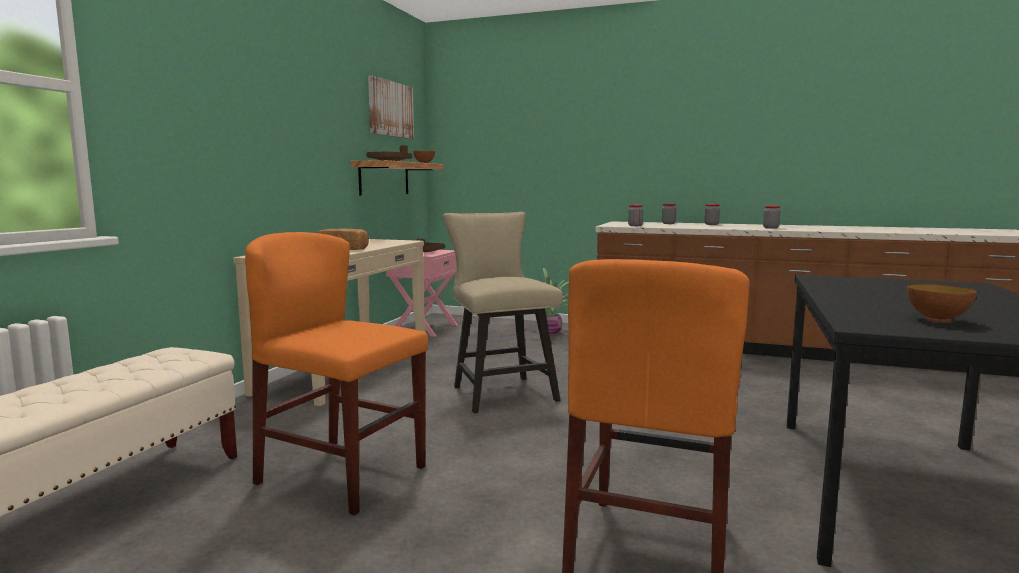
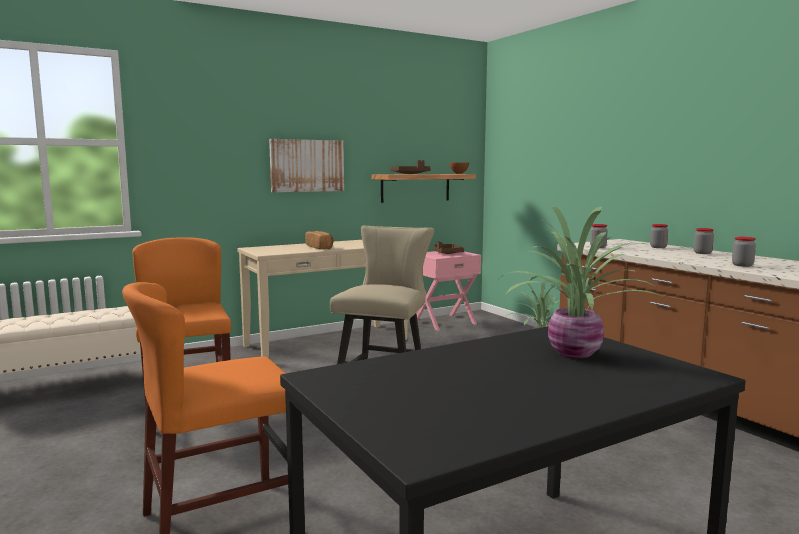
camera: 40 degrees right, 0 degrees up
(390, 109) = (427, 127): picture -> picture (307, 165)
(883, 285) = (576, 352): none -> potted plant
(937, 320) = (403, 390): bowl -> none

